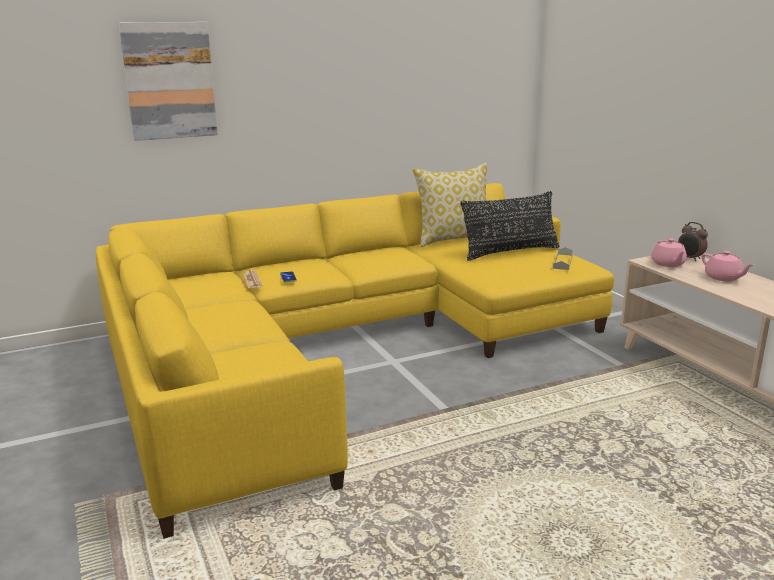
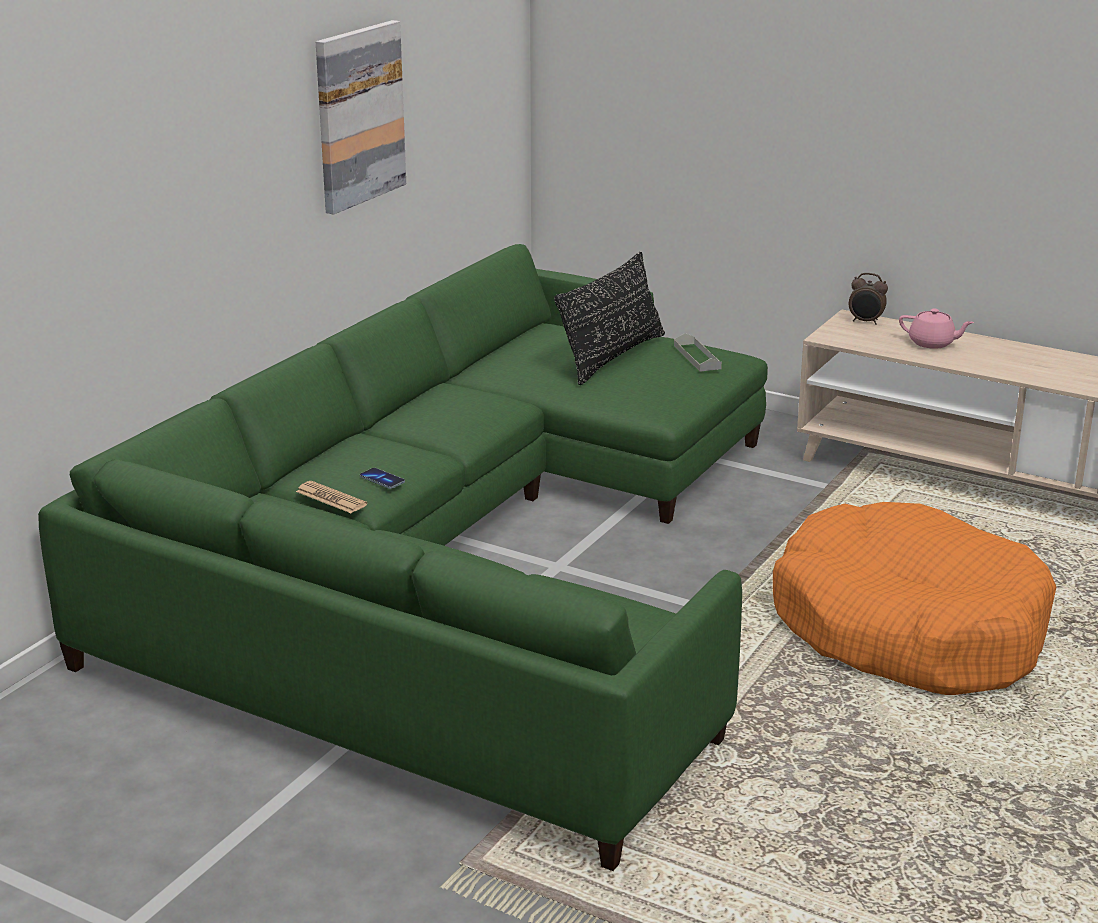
camera: 35 degrees left, 5 degrees up
(169, 81) = (111, 182): picture -> picture (359, 115)
(342, 346) = (458, 566): yellow sofa -> green sofa
(453, 239) = (504, 352): pillow -> none
(564, 467) = (907, 629): none -> orange dog bed
(668, 264) = (854, 336): pink teapot -> none

